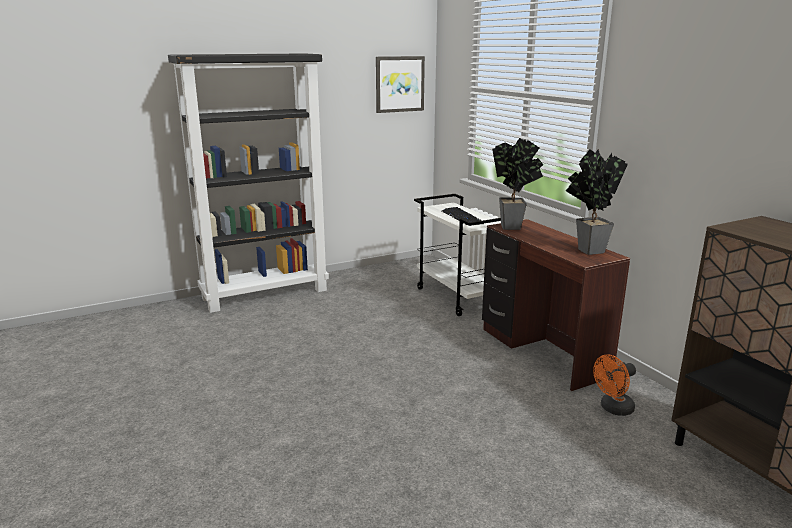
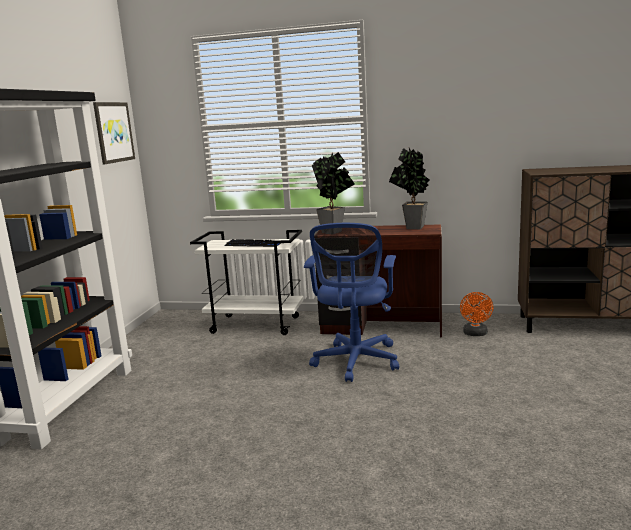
camera: 50 degrees left, 5 degrees down
(451, 366) = (355, 362): none -> blue office chair

